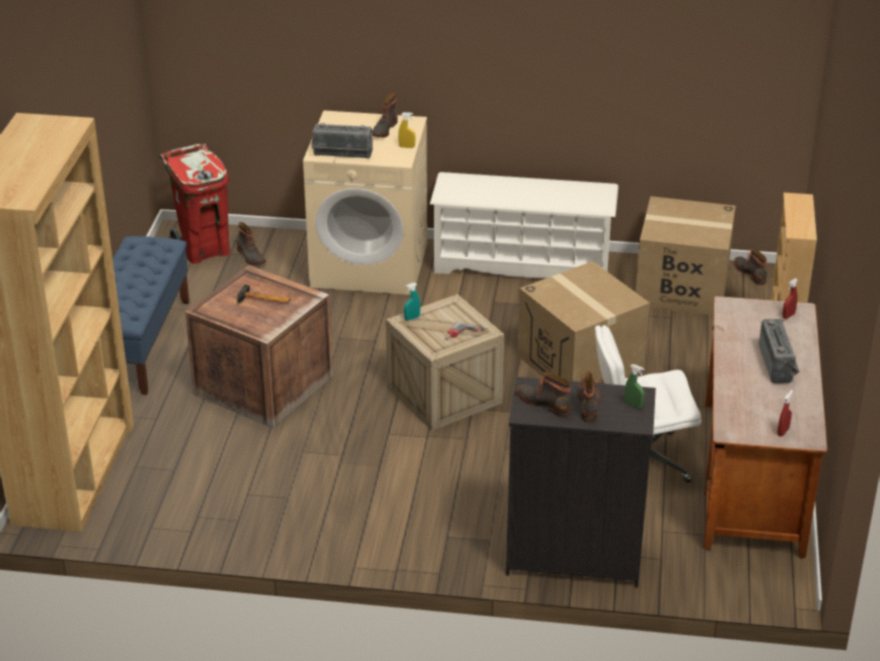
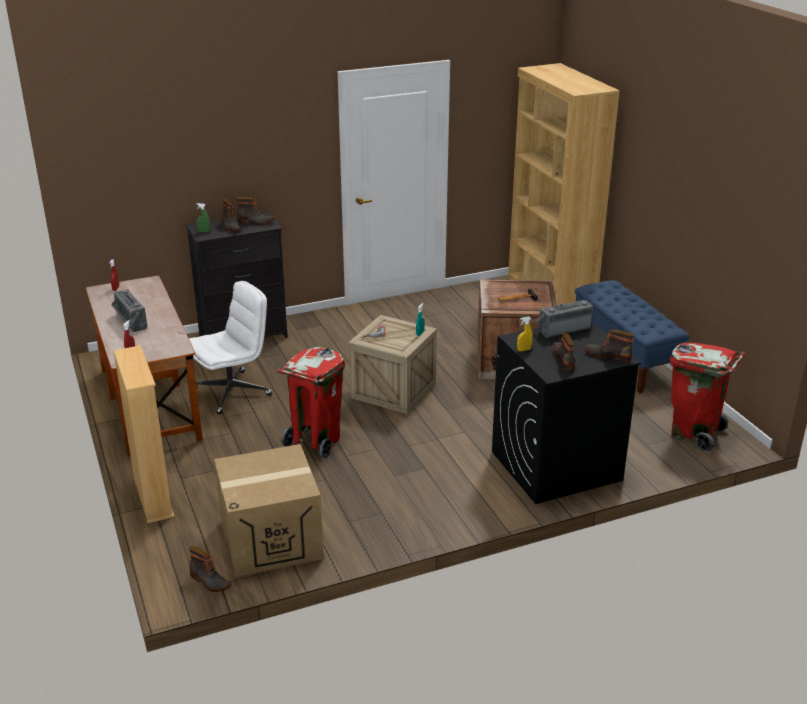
camera: 150 degrees right, 5 degrees down
(250, 257) = (652, 440): boot -> boot (608, 355)
(370, 265) = (555, 466): beige washing machine -> black washing machine
(523, 263) = (433, 513): white shoe rack -> none
(580, 363) = (315, 441): cardboard box -> red trash can

